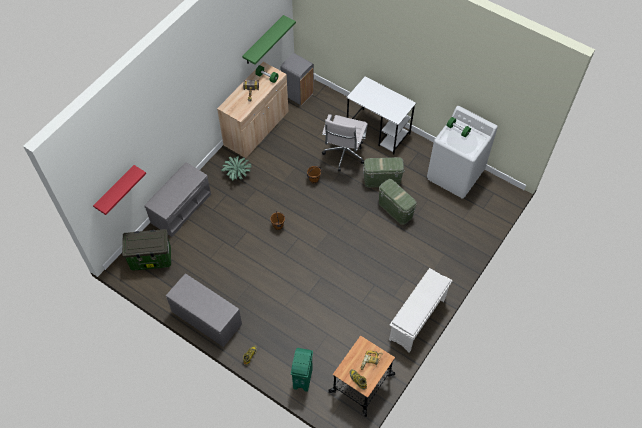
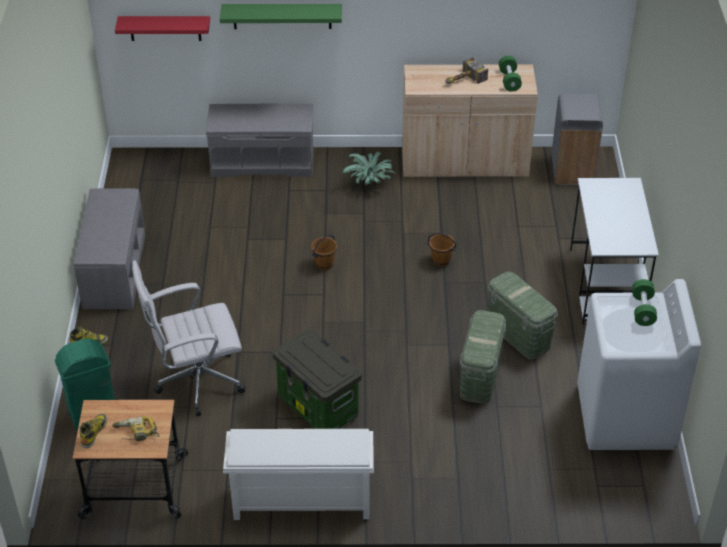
camera: 55 degrees right, 15 degrees down
(151, 258) = (162, 176): storage box -> storage box (319, 407)
(263, 40) = (544, 27): green shelf -> green shelf (282, 16)
(344, 155) = (518, 271): white office chair -> white office chair (195, 382)

